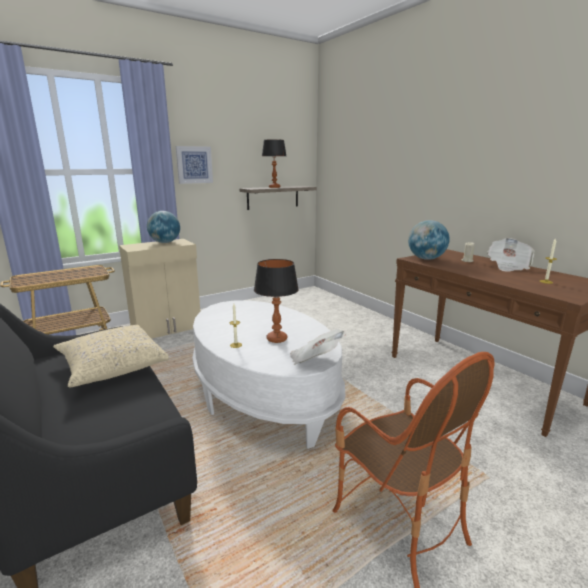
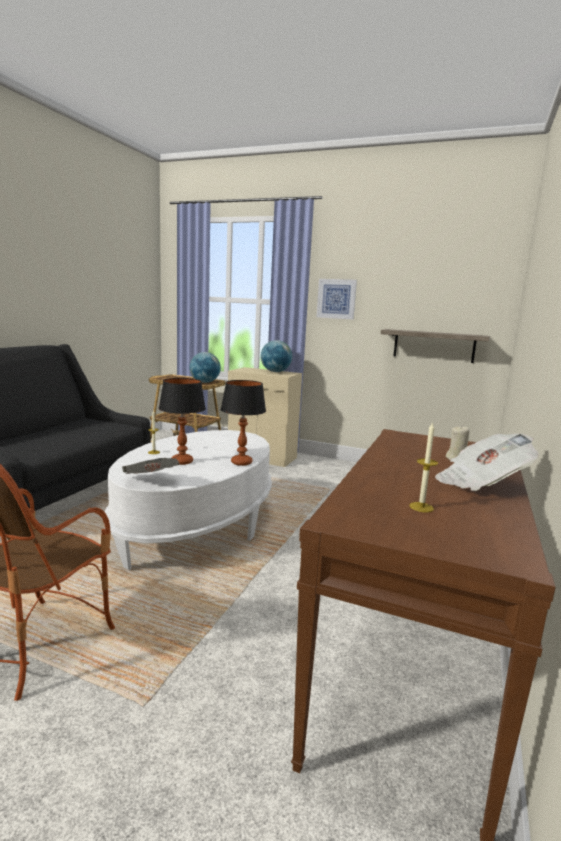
camera: 55 degrees right, 5 degrees down
(112, 366) = (89, 433): beige pillow -> none
(274, 187) = (428, 332): table lamp -> table lamp (241, 462)
(426, 259) = (413, 440): globe -> globe (205, 382)

